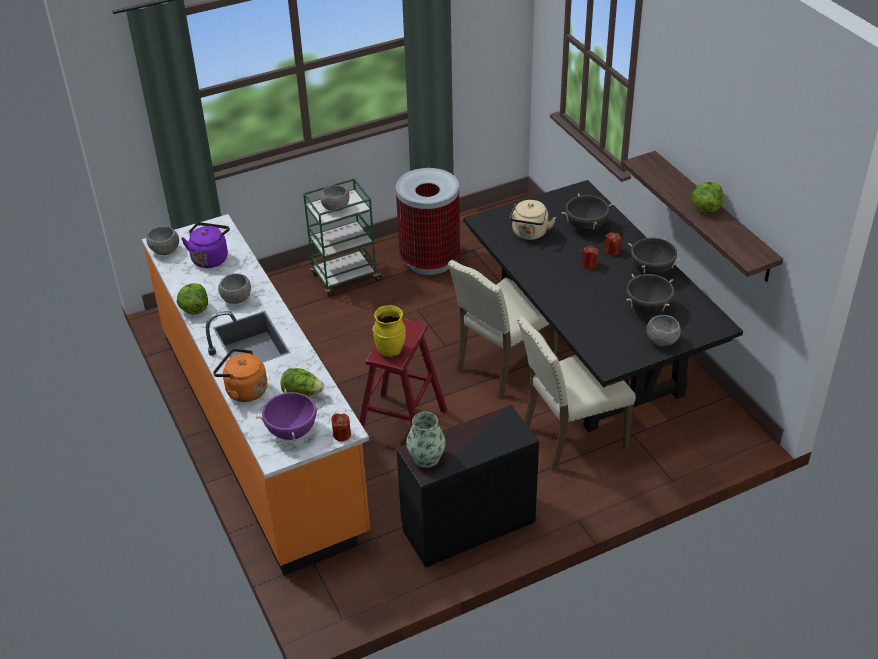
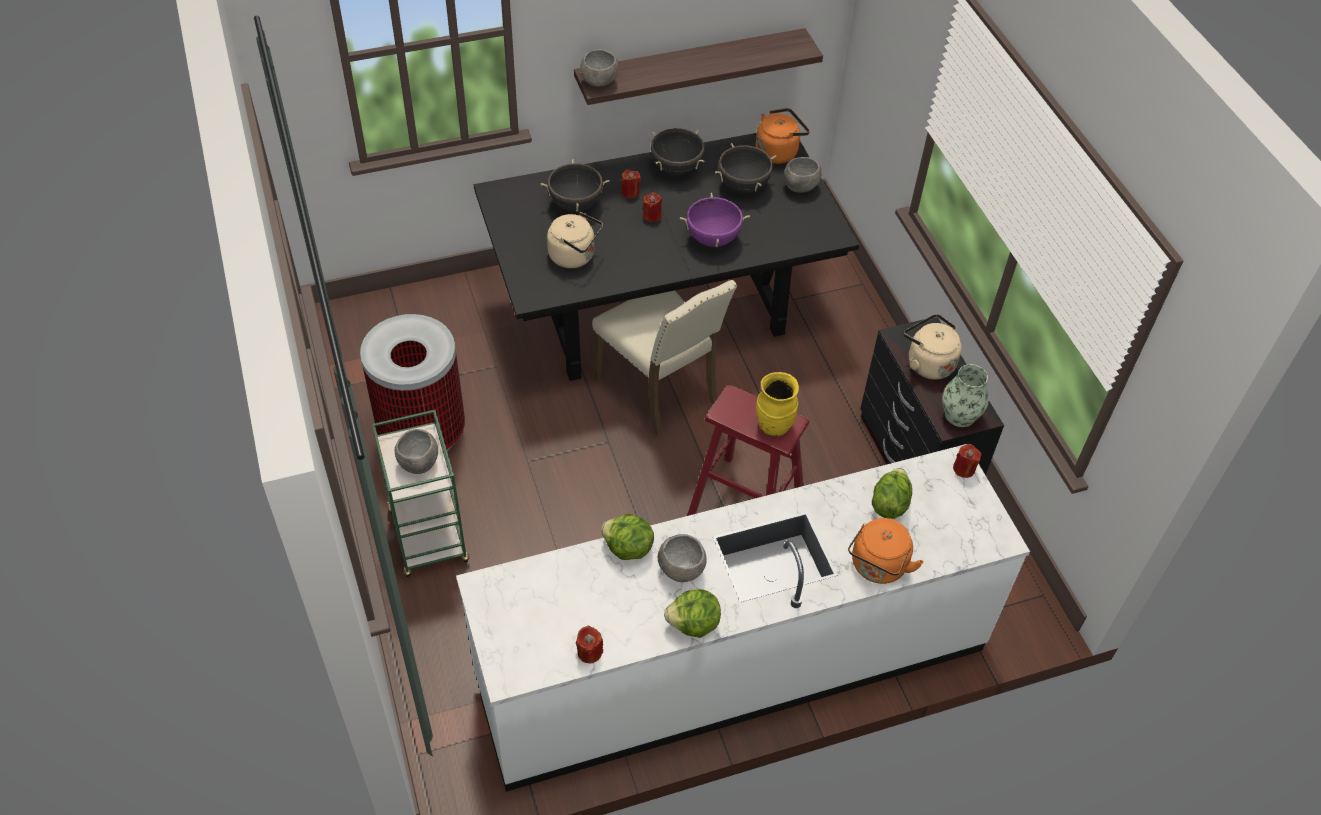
camera: 85 degrees left, 10 degrees up
(165, 251) = (536, 665): grey bowl -> grey bowl (599, 81)
(174, 270) = (589, 652): none -> red candle
(210, 258) = (570, 601): purple kettle -> none
(261, 430) = (732, 663): orange counter -> white counter
(292, 431) = (956, 519): purple cooking pot -> purple cooking pot (712, 239)
(480, 436) = (927, 363): none -> beige kettle
(570, 437) = (790, 351): beige chair -> none
(702, 325) = (778, 151): none -> orange kettle
(705, 208) = (704, 57): lettuce -> lettuce (627, 549)

